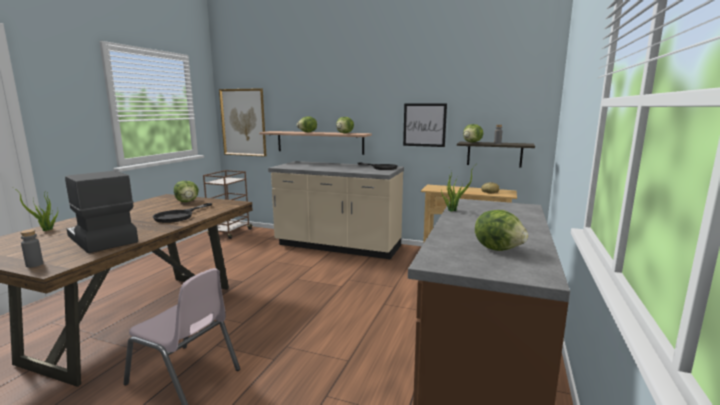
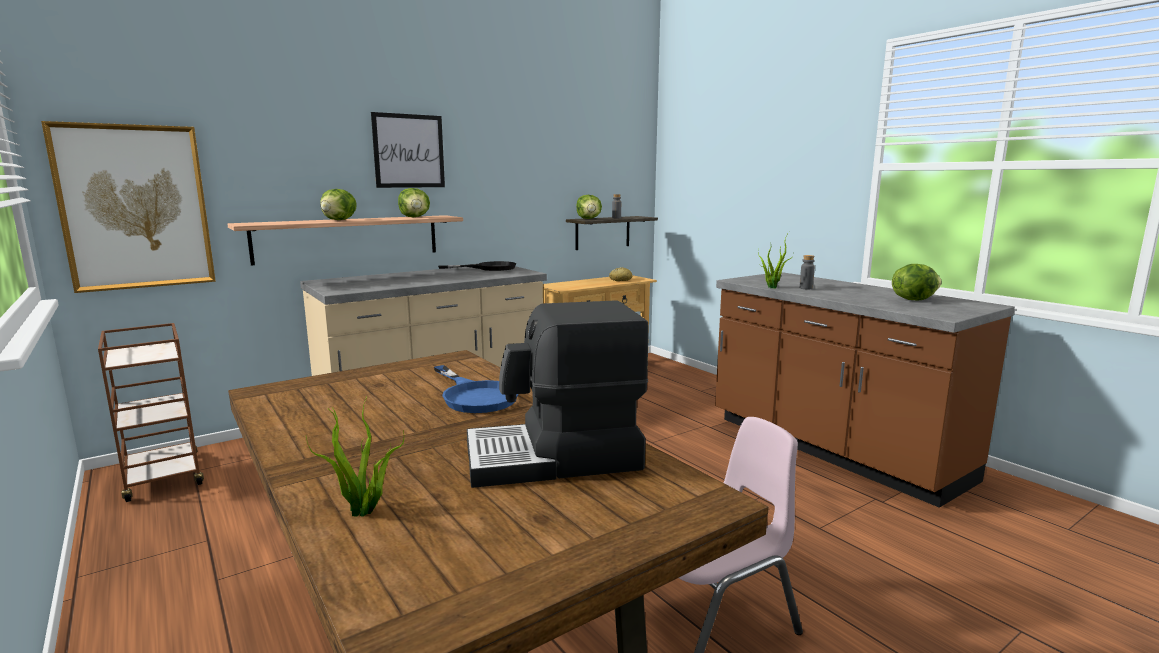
camera: 55 degrees left, 0 degrees up
(34, 265) = (670, 516): grey bottle -> grey bottle (806, 288)
(179, 216) = (475, 395): black frying pan -> blue frying pan
(187, 201) = (362, 381): lettuce -> none
(424, 125) = (522, 198): picture -> picture (409, 151)

